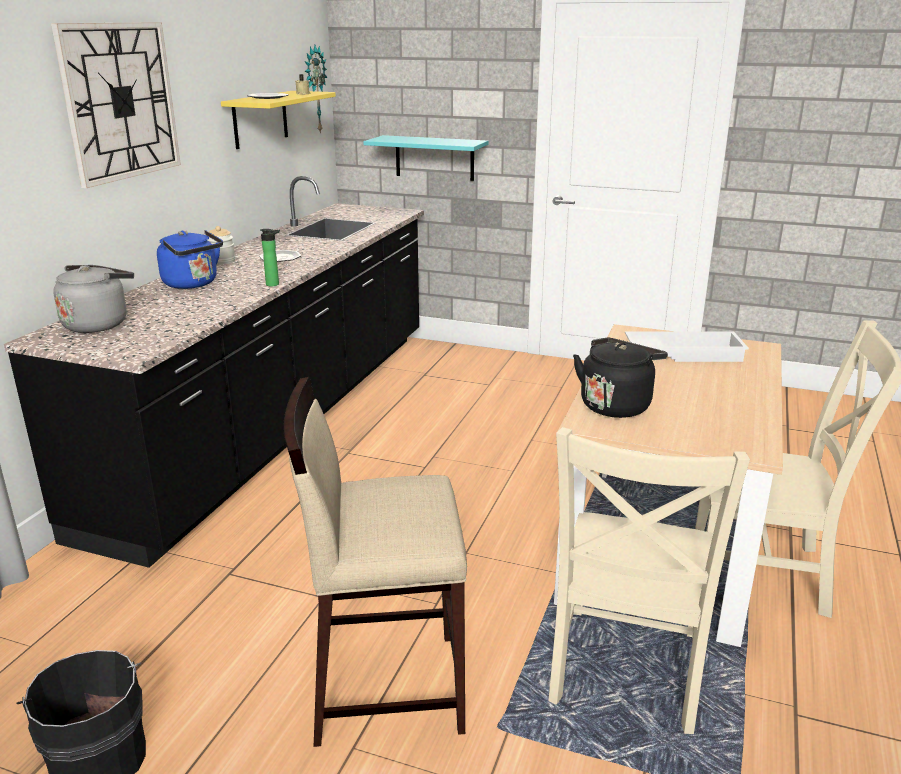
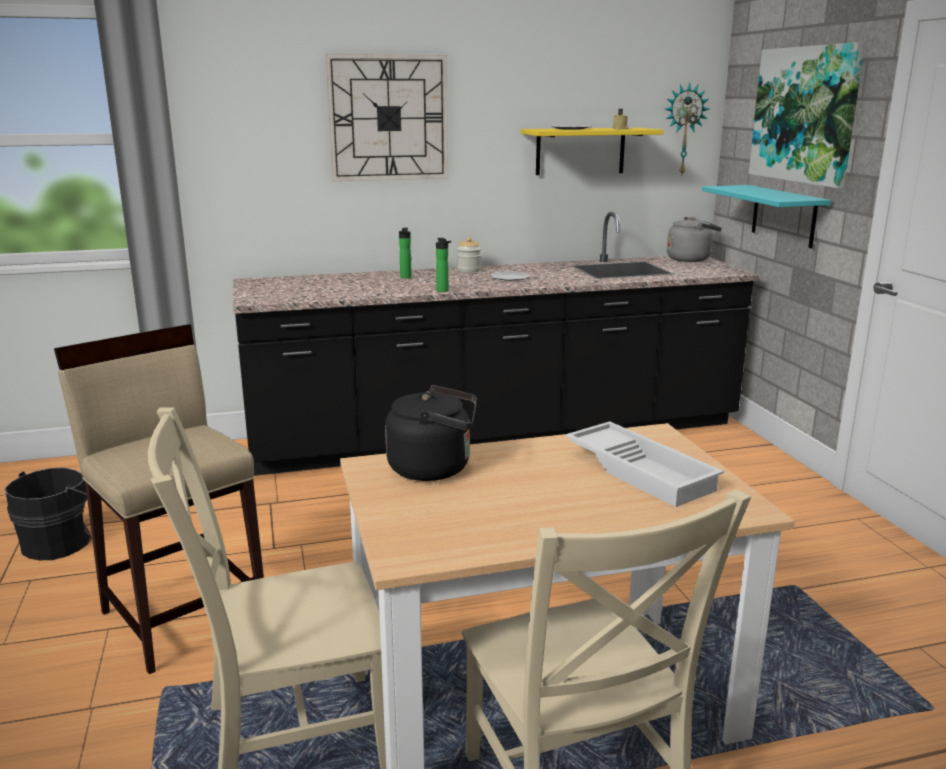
camera: 55 degrees right, 5 degrees down
(98, 324) = (292, 282): grey kettle -> grey kettle (691, 259)
(193, 284) = (405, 277): blue kettle -> bottle
(445, 73) = (805, 115): none -> picture

